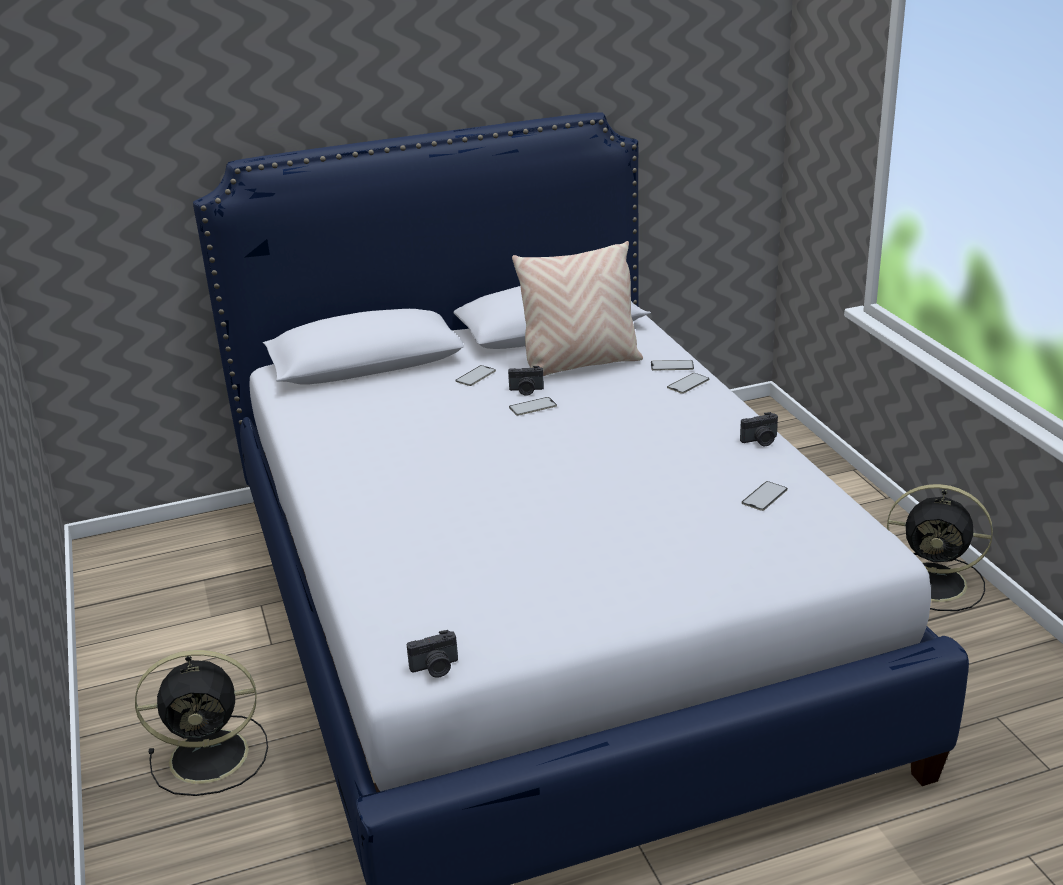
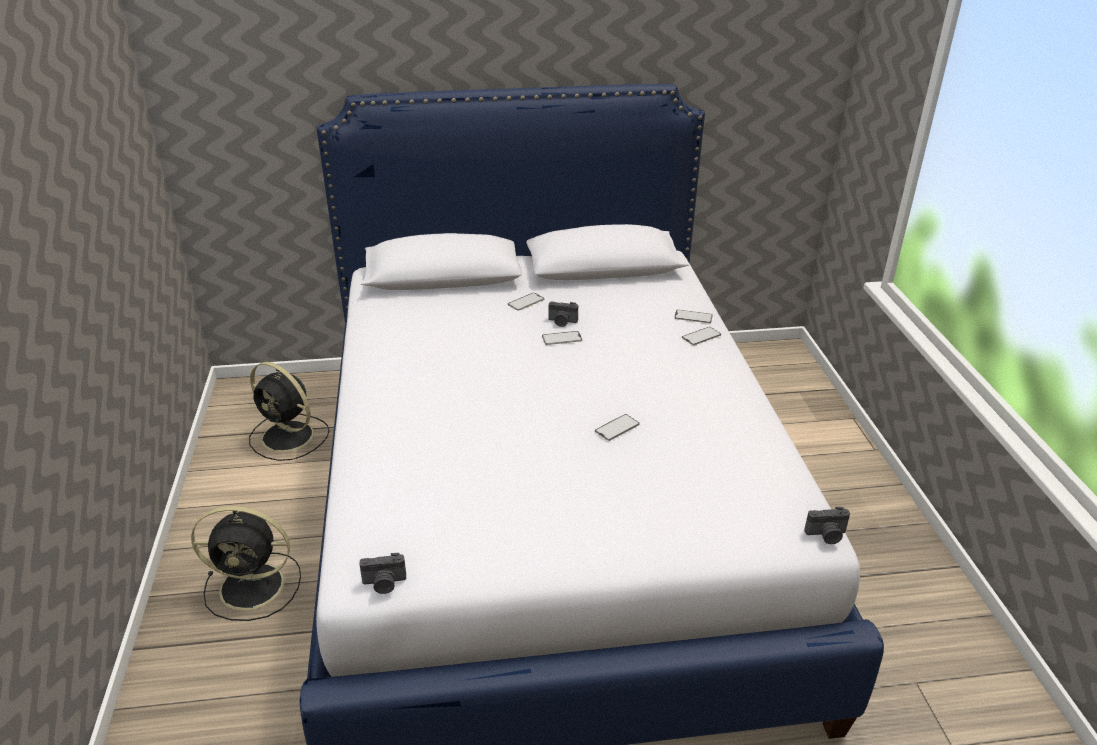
camera: 10 degrees right, 5 degrees up
(580, 365) = (615, 304): beige pillow -> none
(760, 441) = (745, 403): camera -> camera (826, 535)
(764, 496) = (730, 460): phone -> phone (617, 427)
(935, 583) = (896, 539): black fan -> black fan (289, 437)

